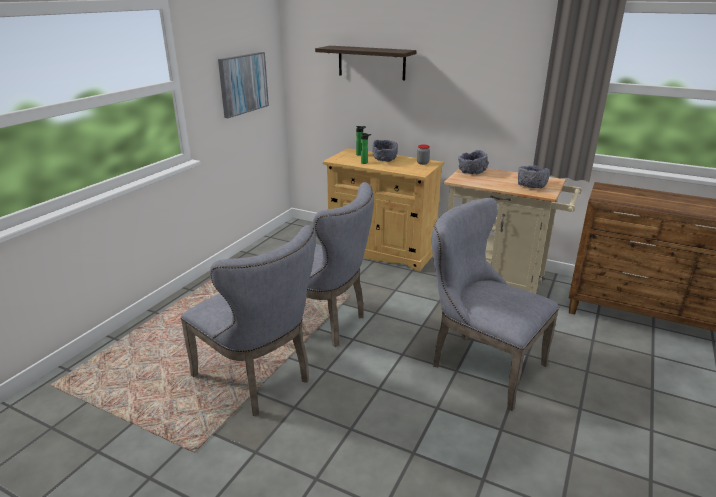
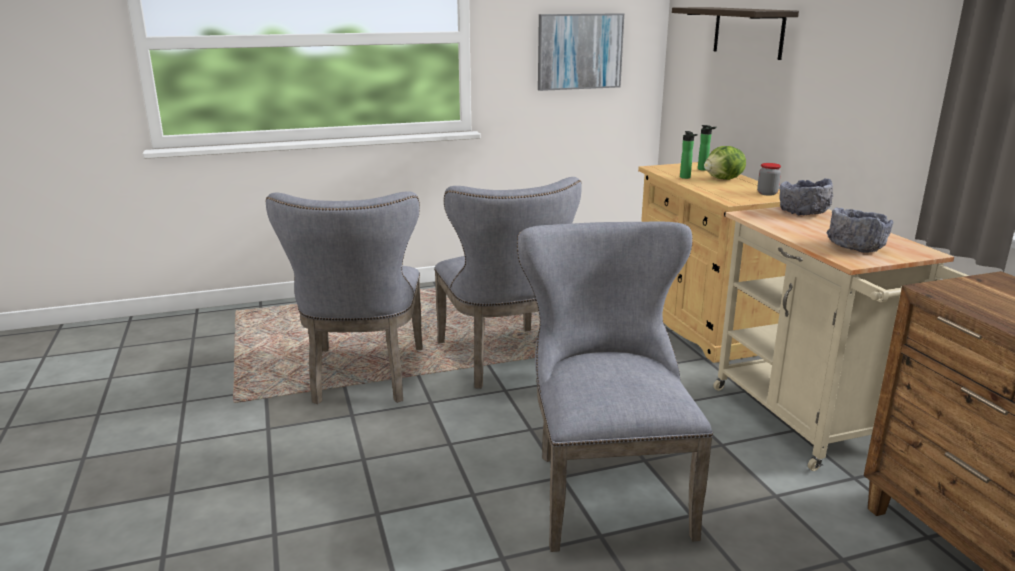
camera: 45 degrees right, 5 degrees down
(385, 159) = (724, 179): grey bowl -> lettuce

